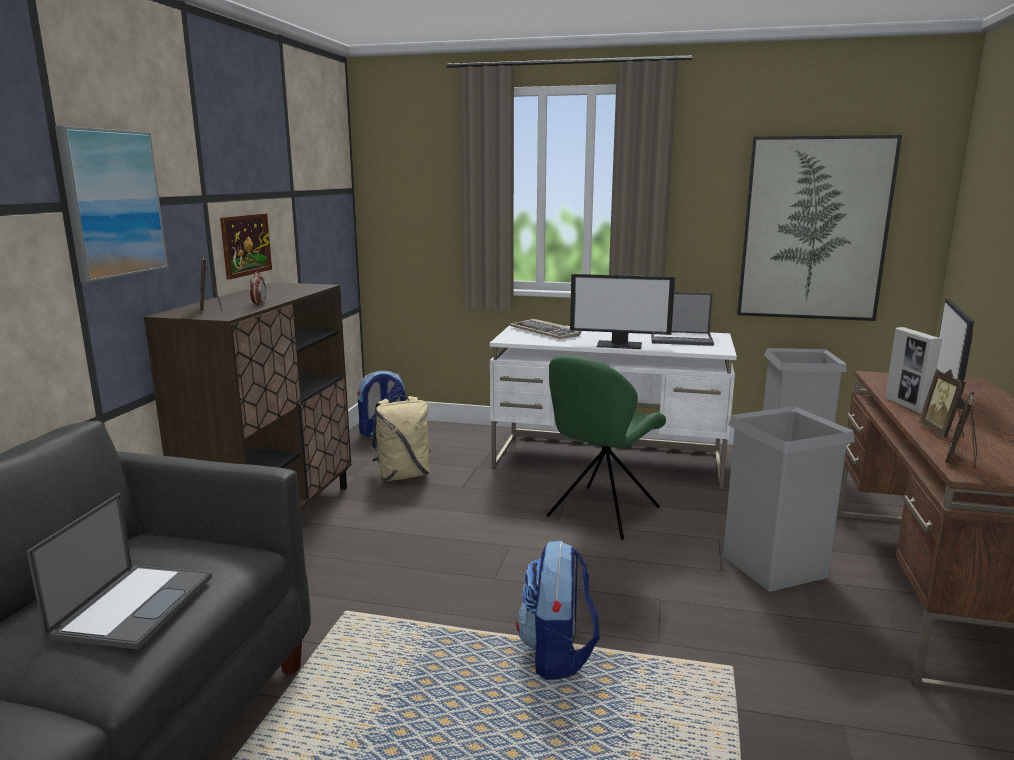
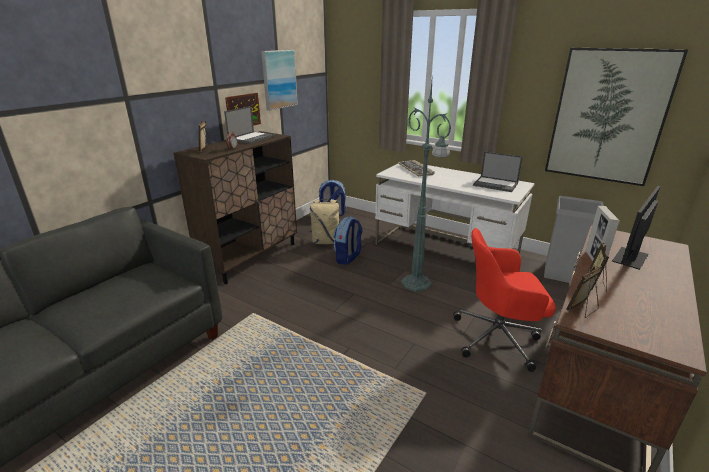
camera: 20 degrees right, 10 degrees up
(112, 203) = (154, 95): picture -> picture (279, 79)
(134, 605) = (117, 300): laptop -> laptop (252, 138)
(557, 654) = (337, 361): backpack -> backpack (348, 258)
(601, 514) = (417, 284): green chair -> green floor lamp
(620, 345) = (451, 184): monitor -> none
(774, 565) = (498, 338): grey trash can -> red office chair

